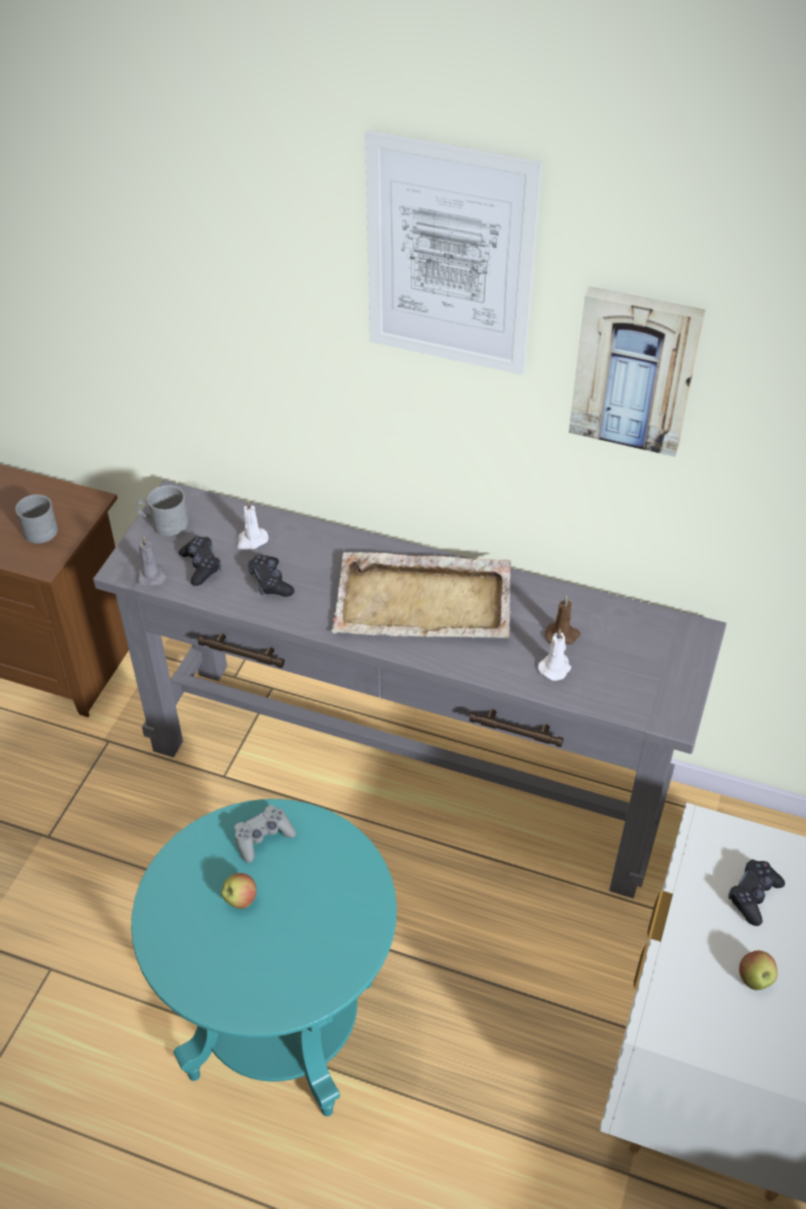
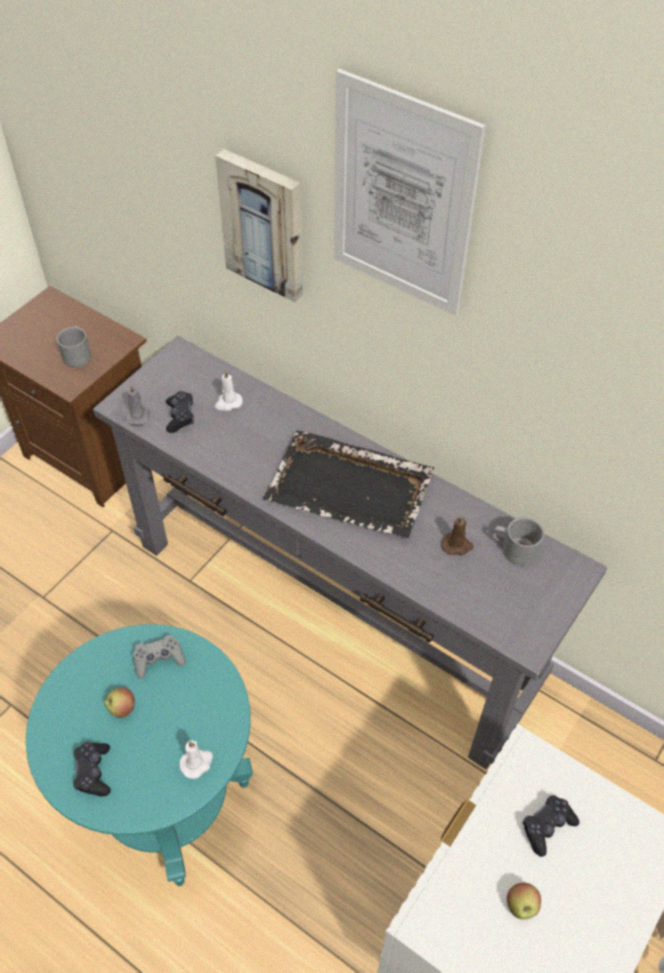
camera: 15 degrees right, 5 degrees up
(164, 523) = (164, 373): grey mug -> grey mug (514, 549)
(270, 582) = (230, 443): black game controller -> black game controller (93, 772)
(425, 601) = (351, 488): beige tray -> black tray
(555, 667) = (441, 573): white candle -> white candle (197, 763)
(635, 369) = (552, 332): picture -> picture (265, 224)

